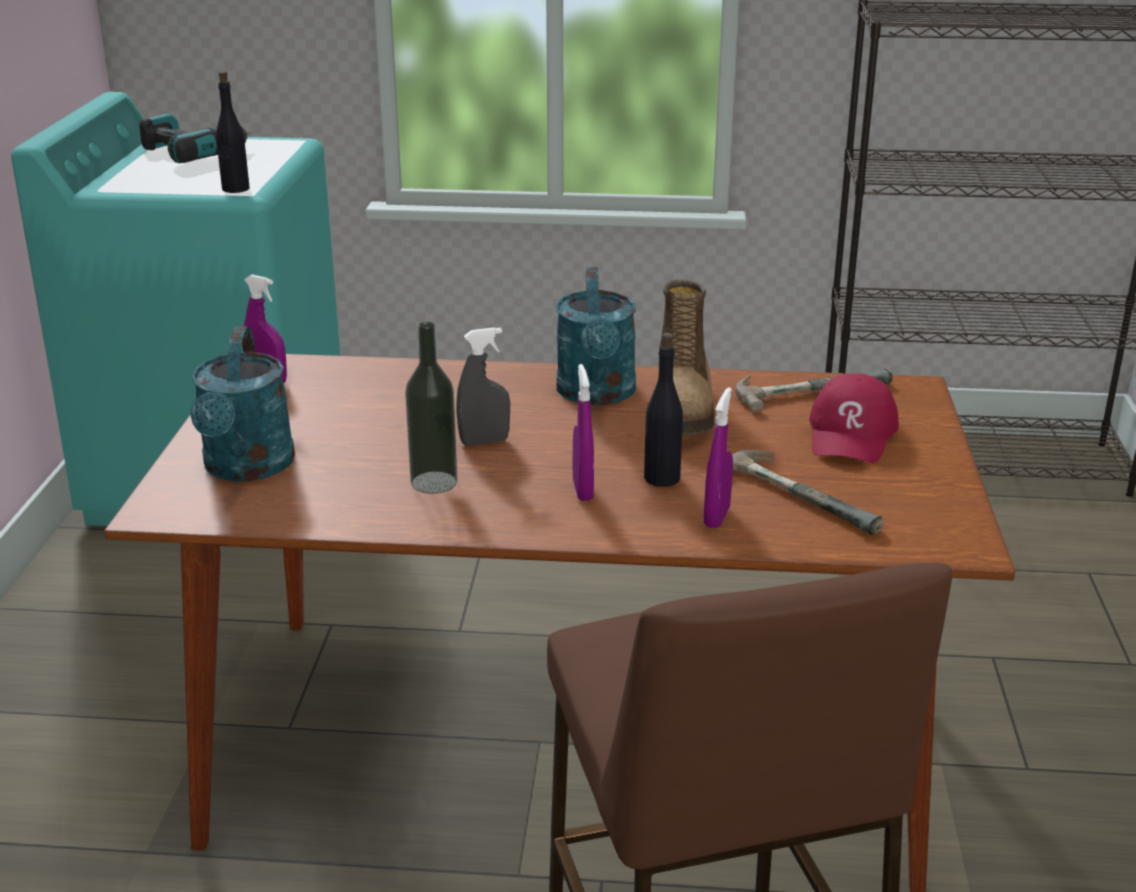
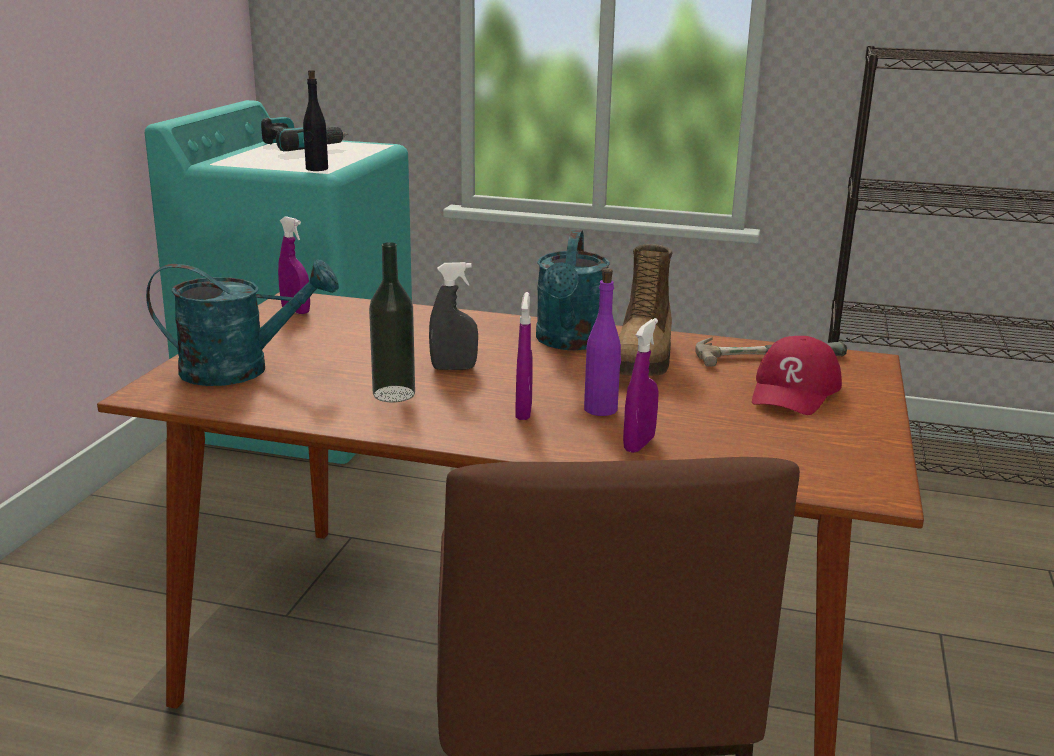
camera: 10 degrees right, 5 degrees down
(247, 468) = (241, 370): turquoise watering can -> turquoise watering can turned 105 degrees counterclockwise
(662, 478) = (601, 409): black bottle -> purple bottle
(805, 494) = (731, 434): hammer -> none

